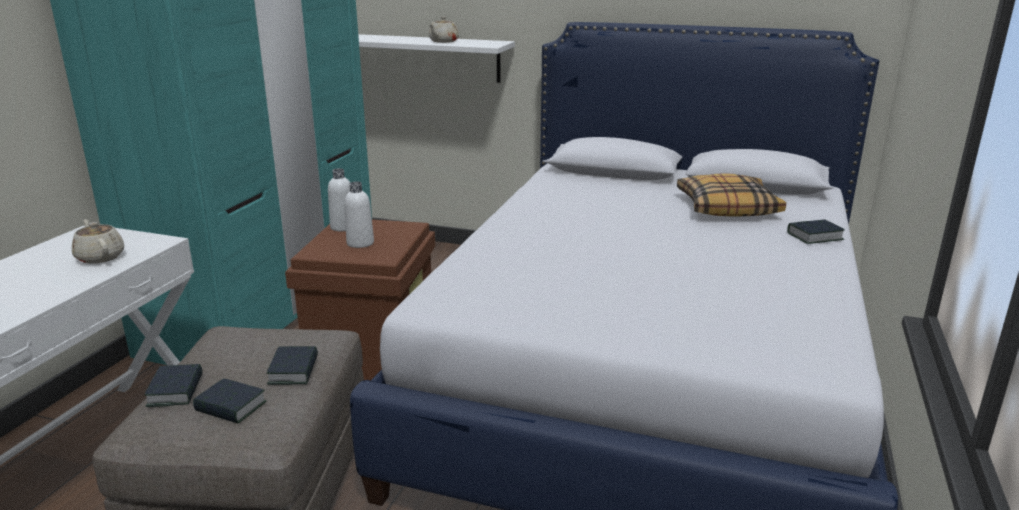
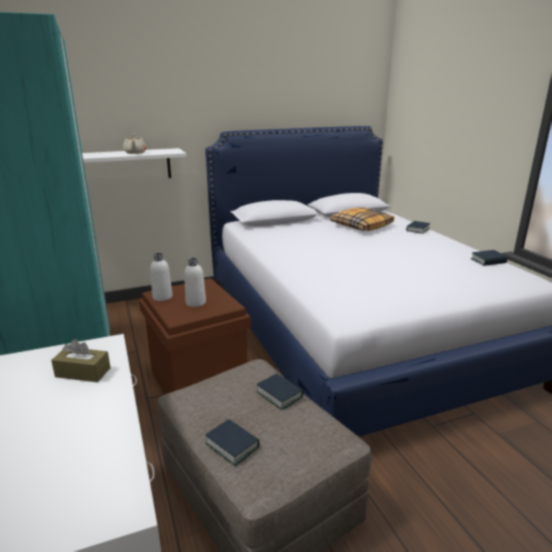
camera: 40 degrees left, 0 degrees up
(100, 257) = (83, 372): beige teapot -> brown tissue box
(231, 407) = (287, 434): book -> book (488, 261)

